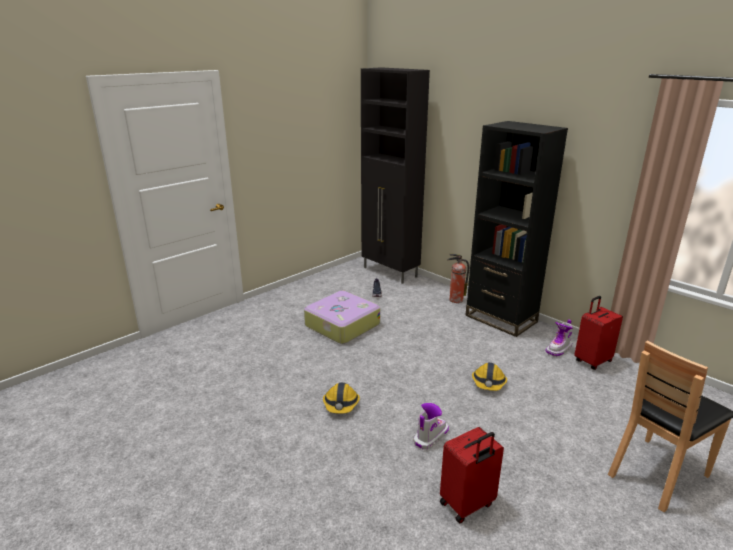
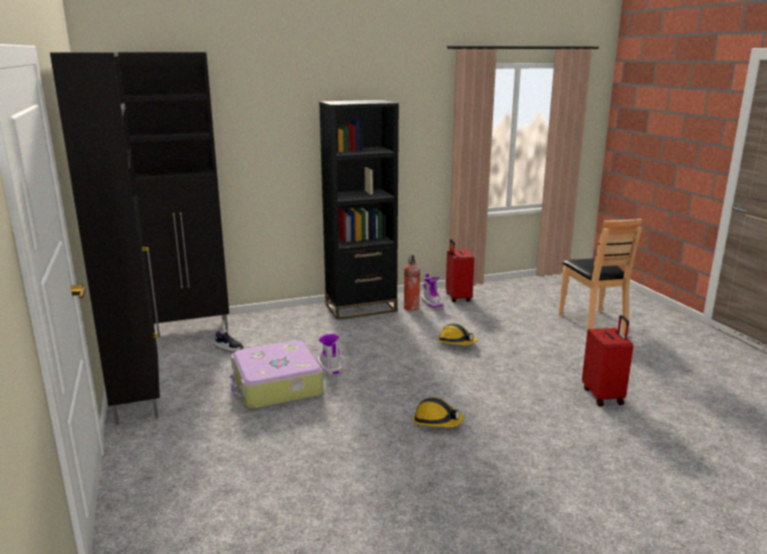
camera: 65 degrees left, 5 degrees down
(296, 289) = (138, 397): none -> black cabinet
(430, 437) = (515, 388): boot -> boot (329, 367)
(455, 300) = (301, 315): fire extinguisher -> fire extinguisher (411, 308)

